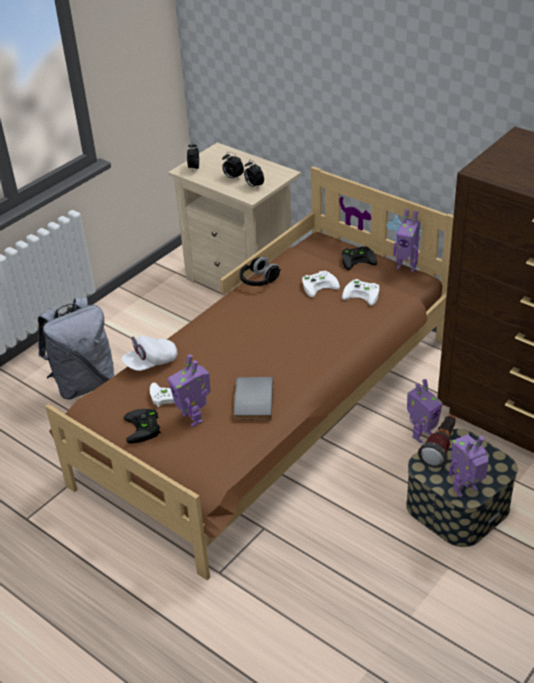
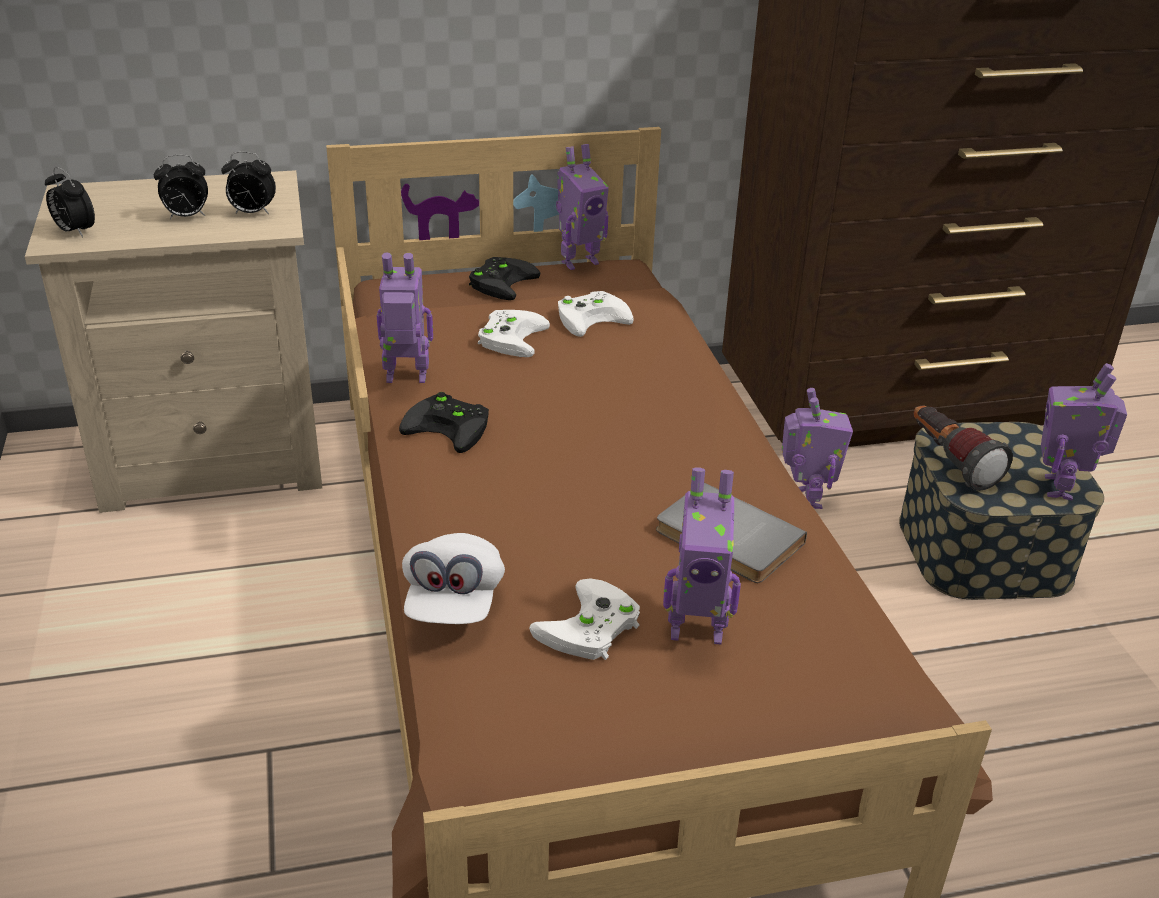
camera: 55 degrees left, 5 degrees down
(84, 383) = (158, 810): grey backpack -> none
(144, 428) = (653, 711): black game controller -> black game controller (451, 427)
(259, 281) = (406, 378): black headphones -> toy robot

